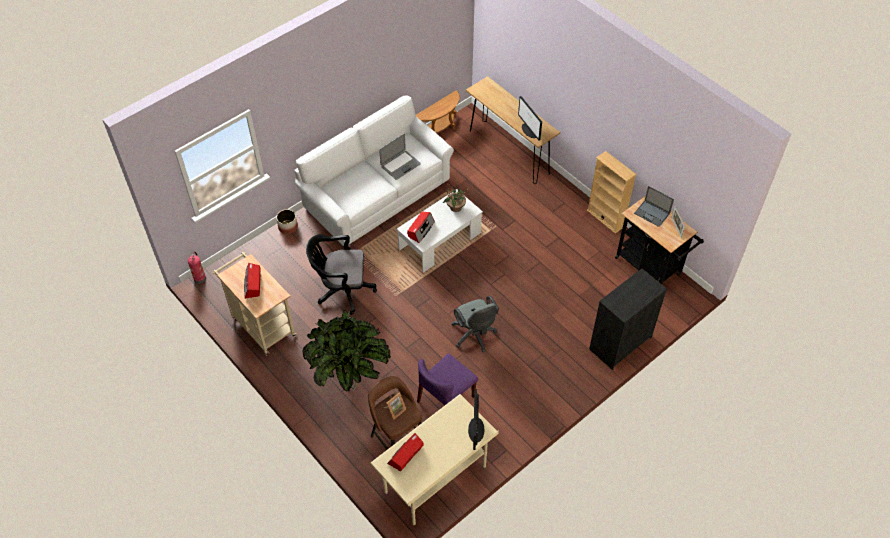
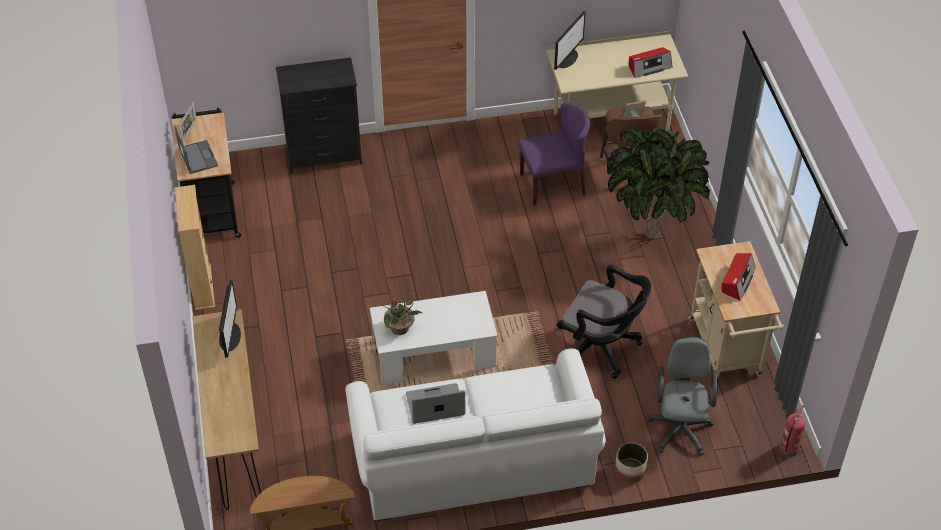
camera: 150 degrees left, 5 degrees down
(420, 229) = (467, 319): radio -> none
(474, 336) = (475, 228): grey office chair -> grey office chair (680, 427)

